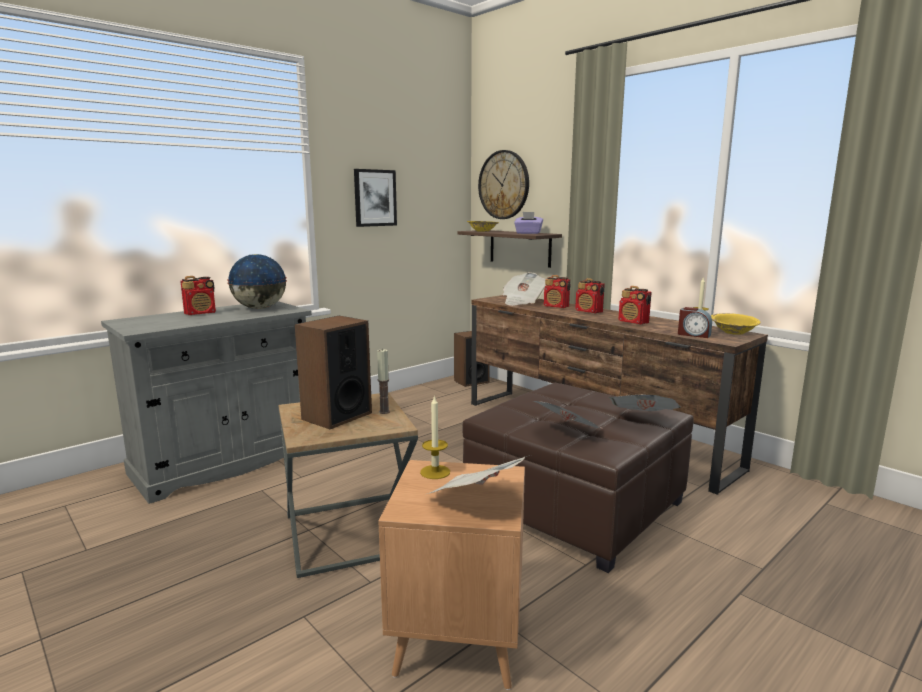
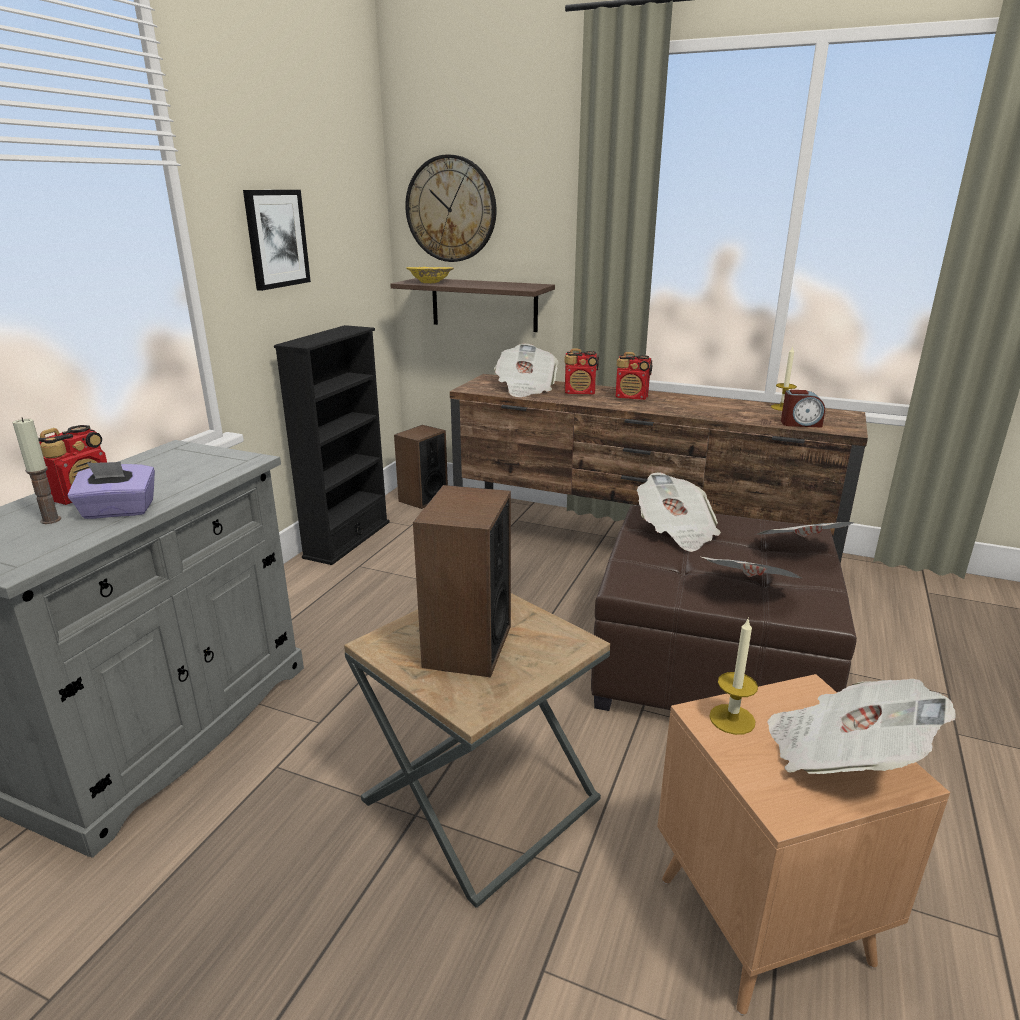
camera: 25 degrees left, 10 degrees up
(259, 308) = (179, 465): globe -> none
(384, 412) = (525, 619): candle -> candle (51, 520)
(403, 395) = (347, 539): none -> black bookcase
(528, 233) = (509, 285): purple tissue box -> purple tissue box (118, 511)
(563, 399) = (676, 532): none -> newspaper
(633, 322) = (709, 410): radio -> none
(733, 332) = (831, 413): yellow bowl -> none

